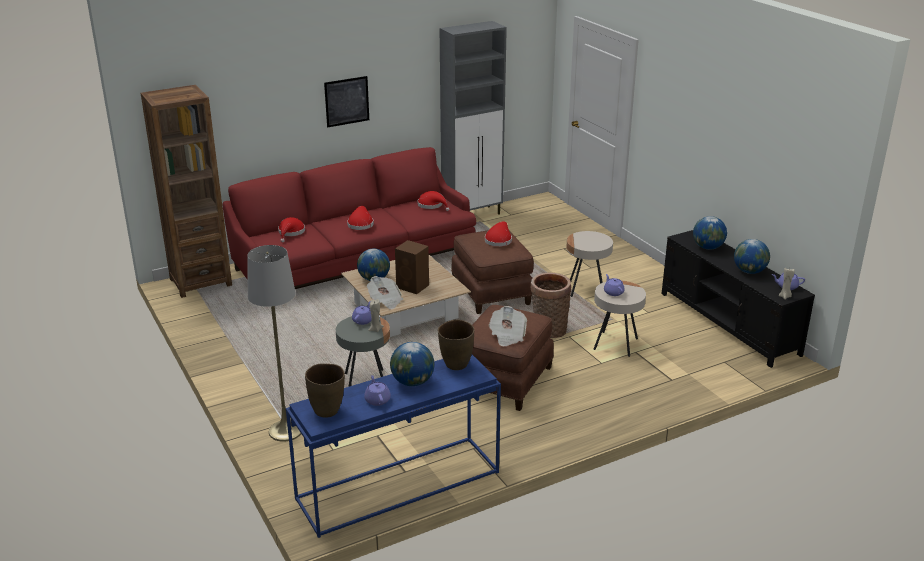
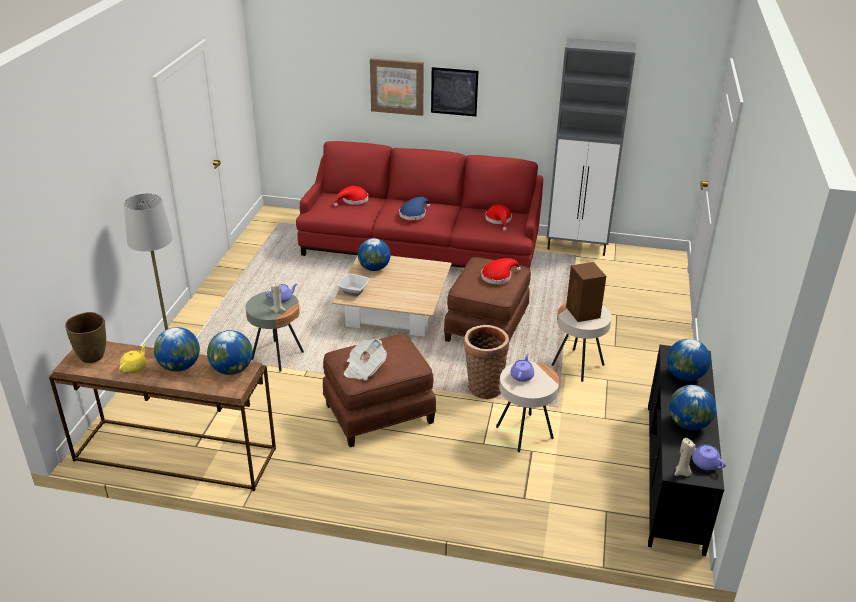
camera: 40 degrees right, 5 degrees up
(200, 282) = (289, 219): brown bookcase -> none
(292, 110) = (397, 86): none -> picture
(360, 224) = (414, 214): red hat -> blue hat
(377, 400) = (135, 367): purple teapot -> yellow teapot
(385, 301) = (353, 291): newspaper -> bowl
(398, 487) = (173, 455): blue console table -> brown console table
(413, 286) = (393, 289): brown speaker -> brown speaker (583, 313)
(456, 365) = (232, 370): brown vase -> globe

